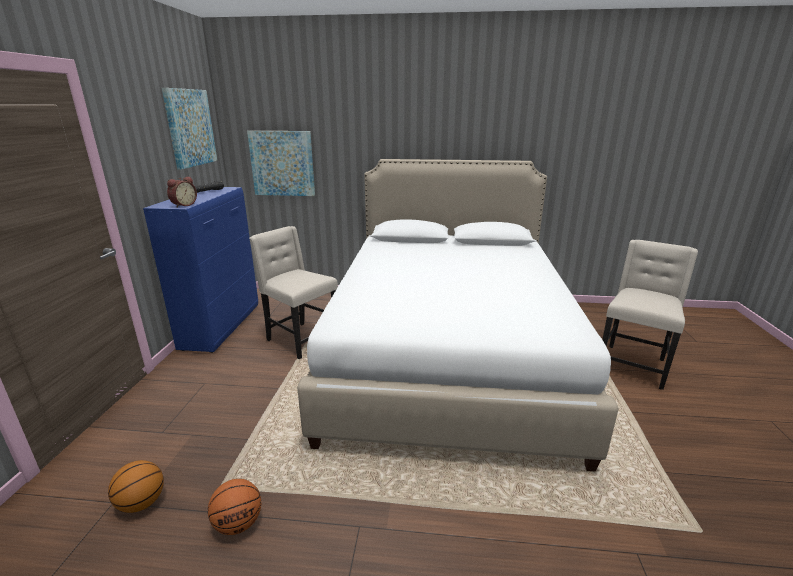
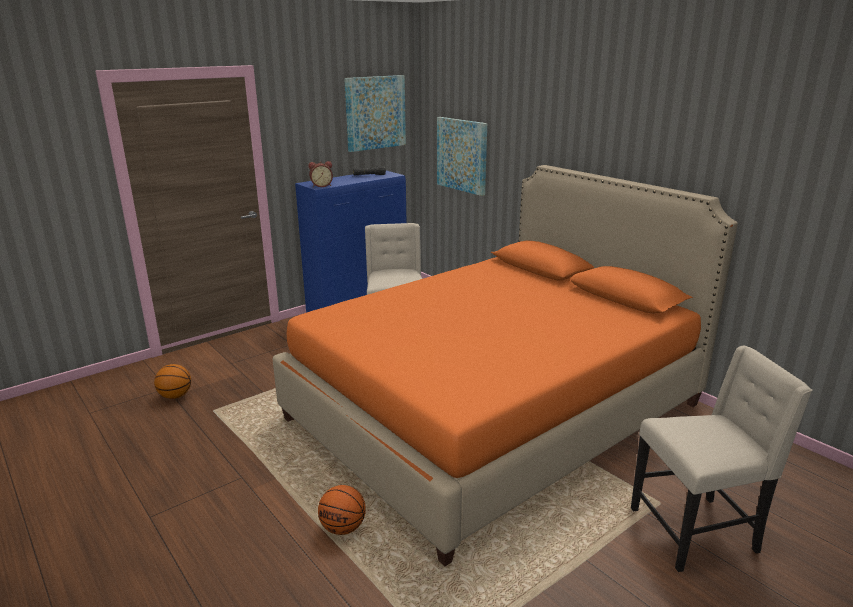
camera: 45 degrees right, 0 degrees up
(238, 524) = (195, 434): basketball -> basketball (343, 528)
(447, 355) = (494, 411): white bed -> orange bed

